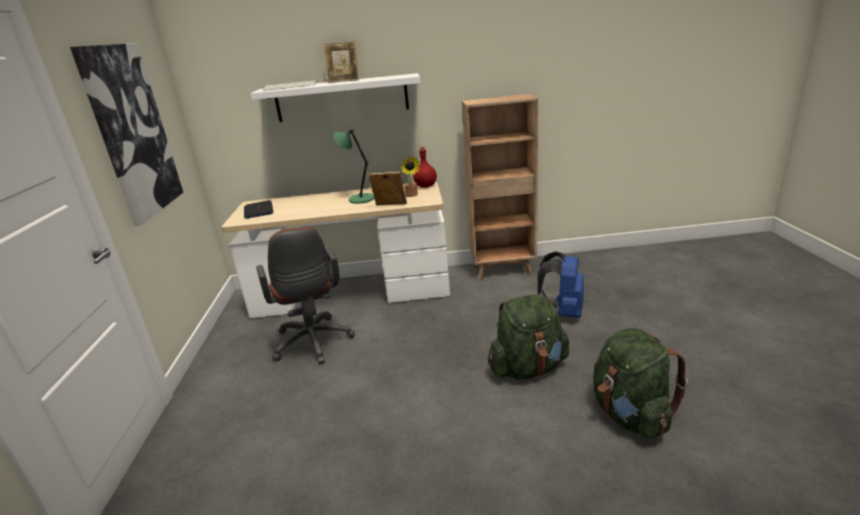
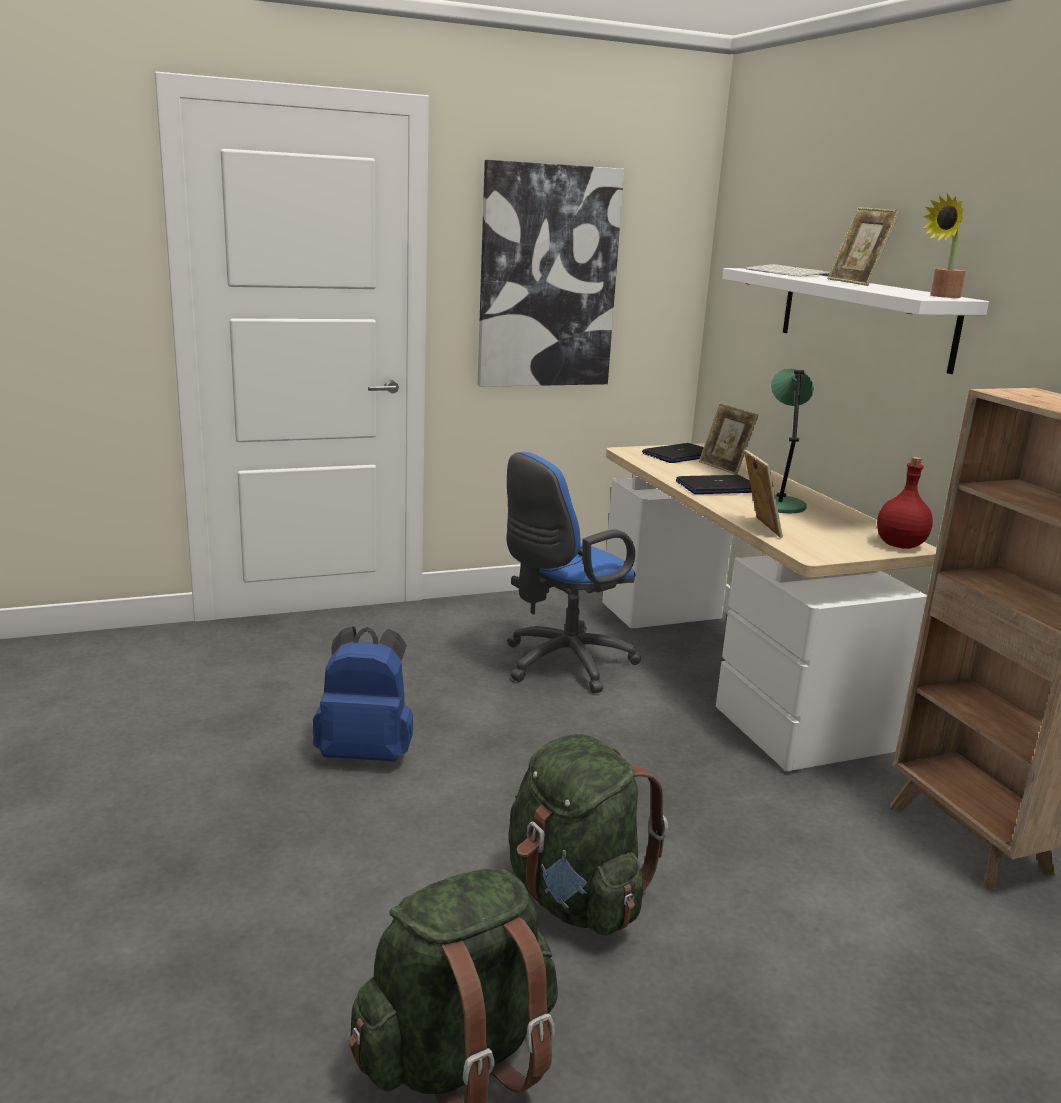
camera: 70 degrees right, 5 degrees down
(292, 203) = (724, 467): none -> picture frame
(313, 344) = (561, 664): brown office chair -> blue office chair
(323, 208) = (717, 487): none -> laptop
(412, 195) = (832, 538): potted plant -> potted plant (941, 296)
(563, 312) = (829, 951): blue backpack -> blue backpack (366, 752)

